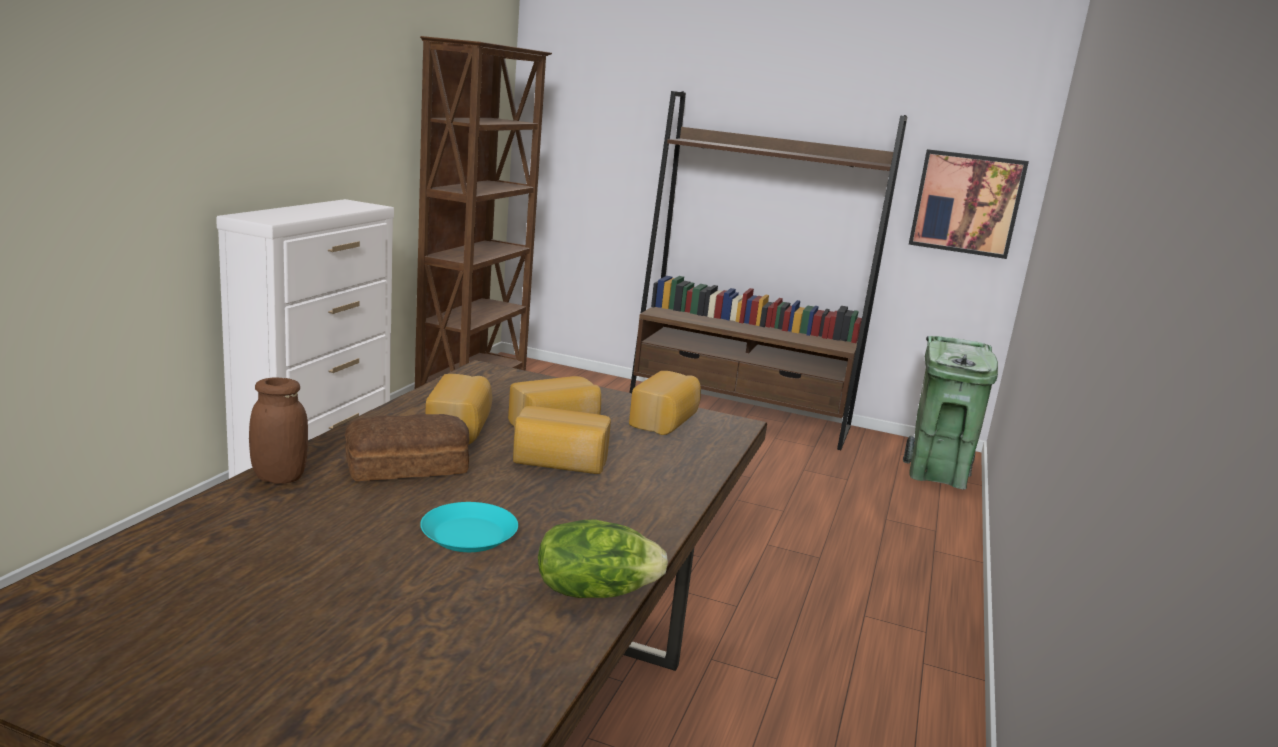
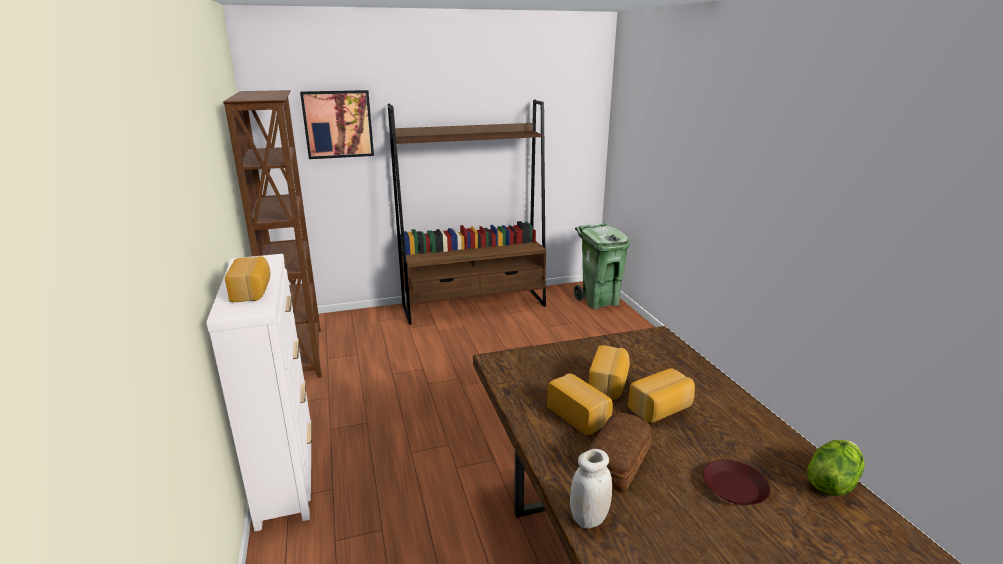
camera: 35 degrees left, 5 degrees up
(279, 477) = (589, 518): brown jar -> white jar
(468, 535) = (735, 488): turquoise plate -> brown plate
(665, 421) = (636, 350): bread -> bread (252, 291)
(966, 203) = (572, 145): picture -> picture (338, 124)

